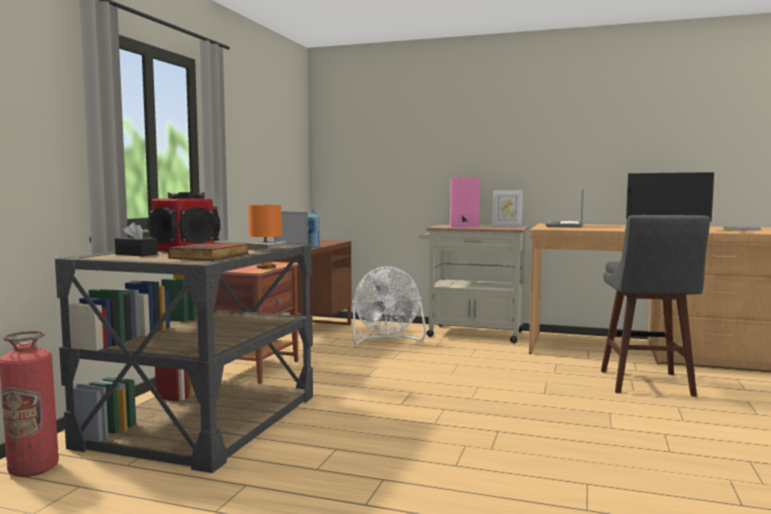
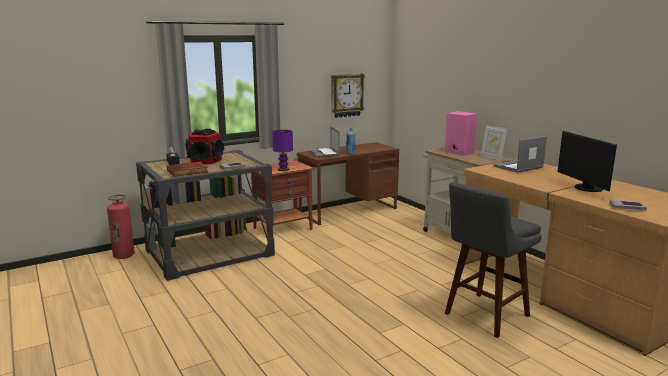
camera: 40 degrees right, 10 degrees up
(266, 267) = (283, 169): orange table lamp -> purple table lamp
(276, 170) = (346, 95): none -> wall clock
(383, 341) = (388, 227): white fan -> none

